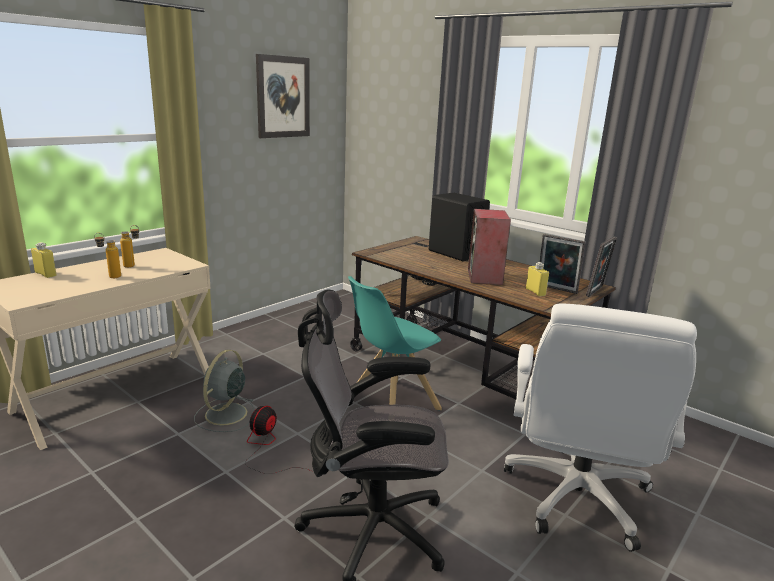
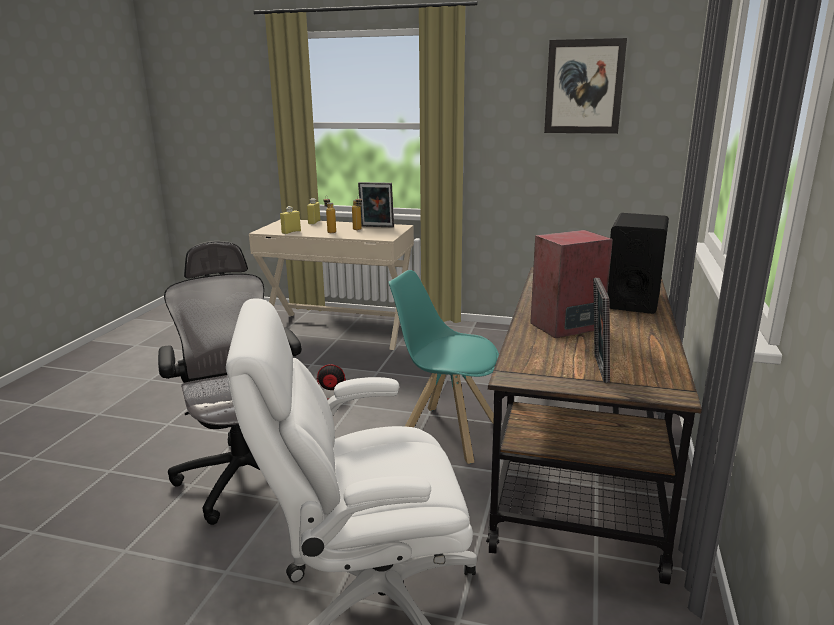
camera: 65 degrees right, 0 degrees up
(225, 415) = (350, 370): grey fan -> none
(535, 292) = (561, 358): yellow bottle -> yellow bottle (291, 232)
(597, 292) = (641, 395): picture frame -> picture frame (376, 227)

